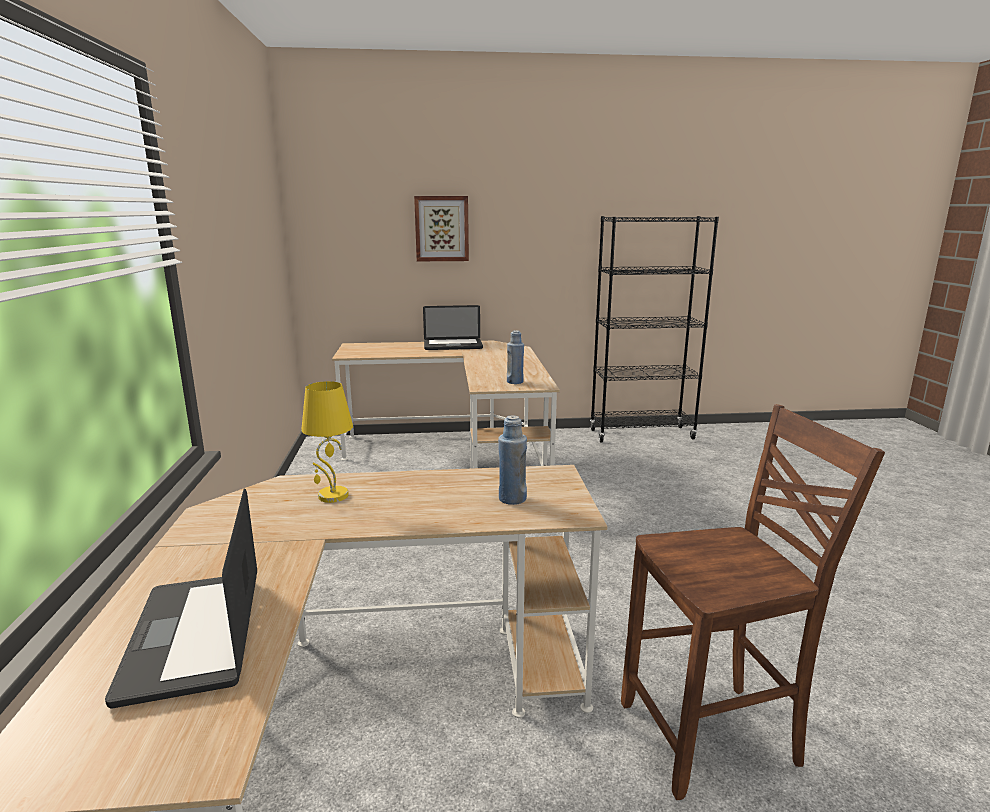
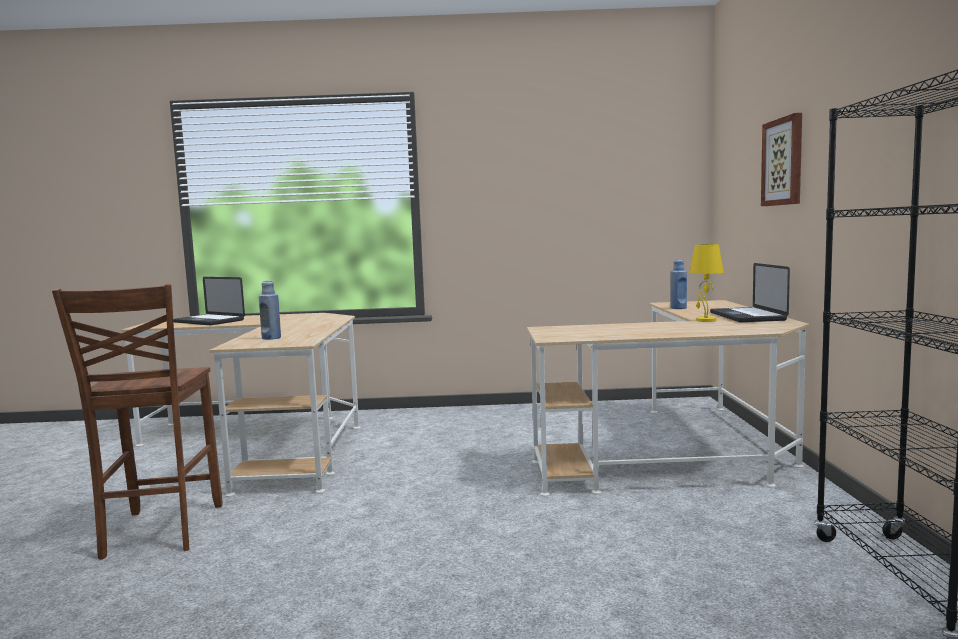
camera: 95 degrees right, 10 degrees down
(194, 635) = (208, 321): laptop -> laptop turned 135 degrees counterclockwise
(332, 496) = (314, 321): yellow table lamp -> yellow table lamp (705, 320)
(515, 382) = (566, 333): blue bottle -> blue bottle (678, 308)

